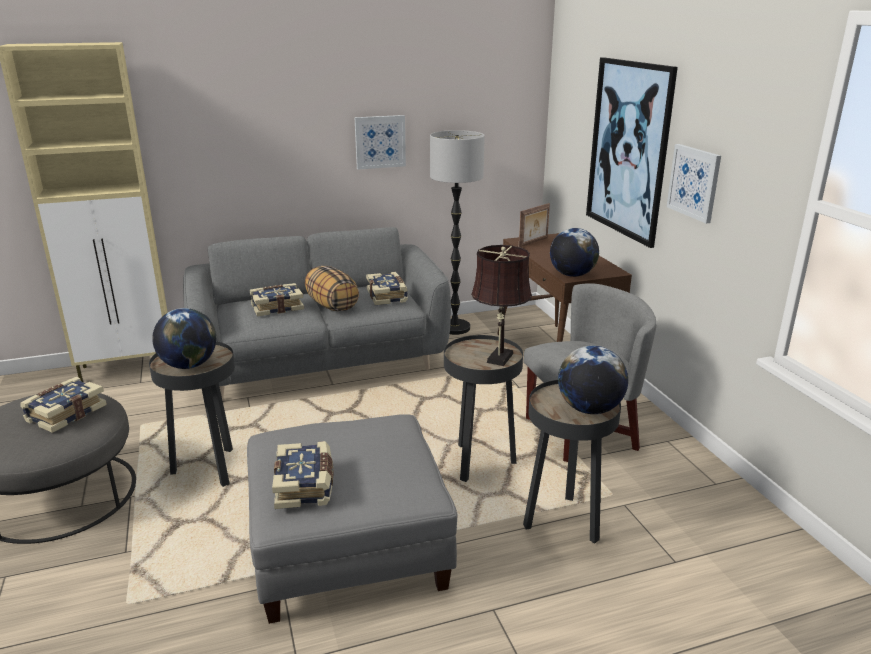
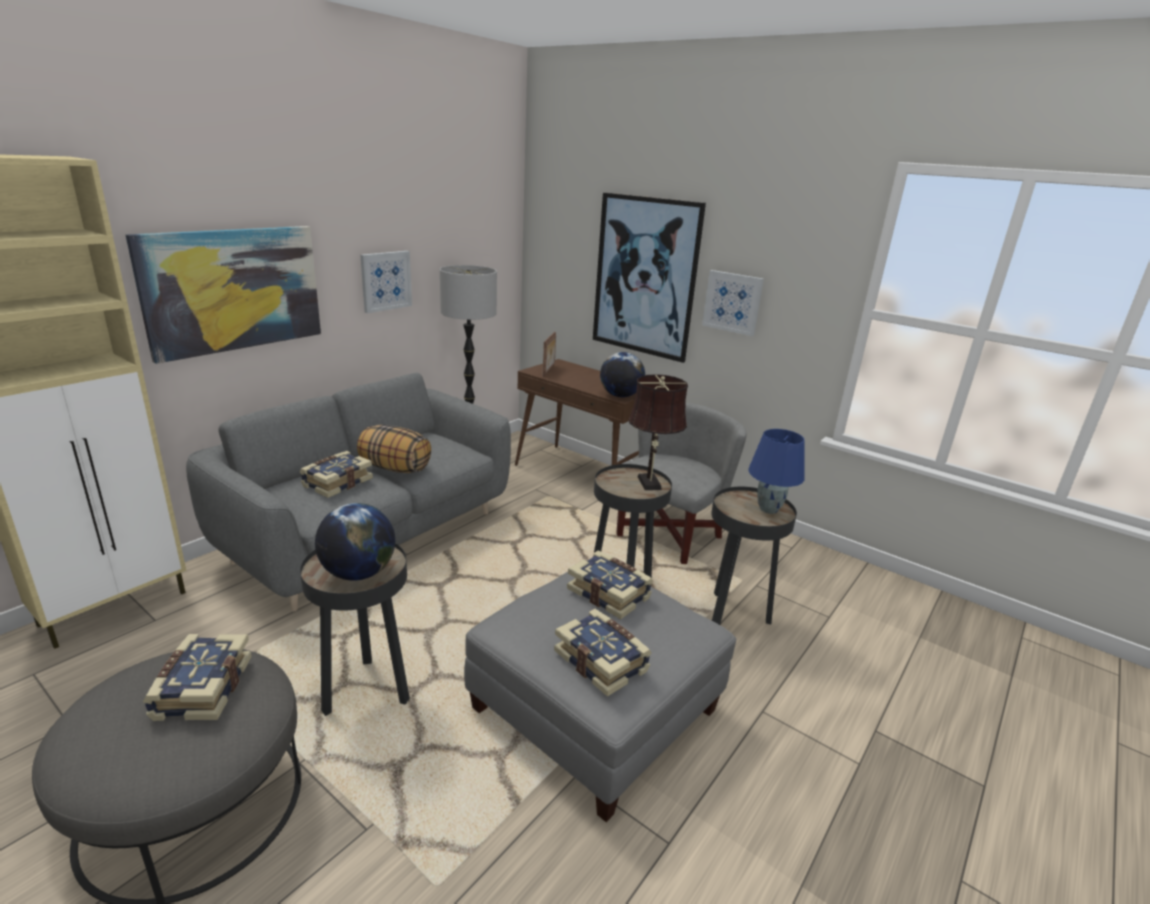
camera: 35 degrees left, 0 degrees up
(238, 142) = (233, 290): none -> picture
(388, 296) = (443, 446): book -> book (609, 593)
(589, 409) = (768, 509): globe -> blue table lamp

